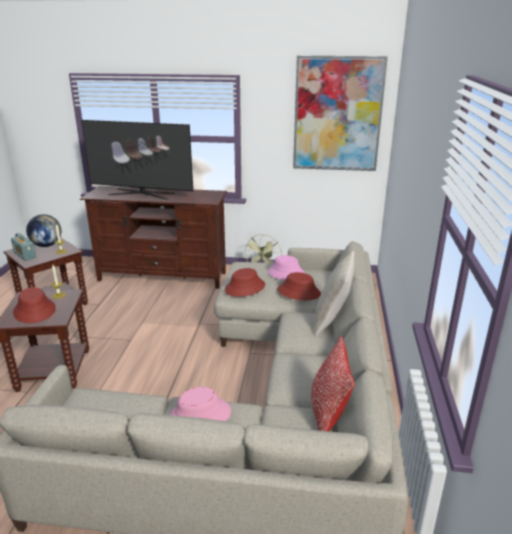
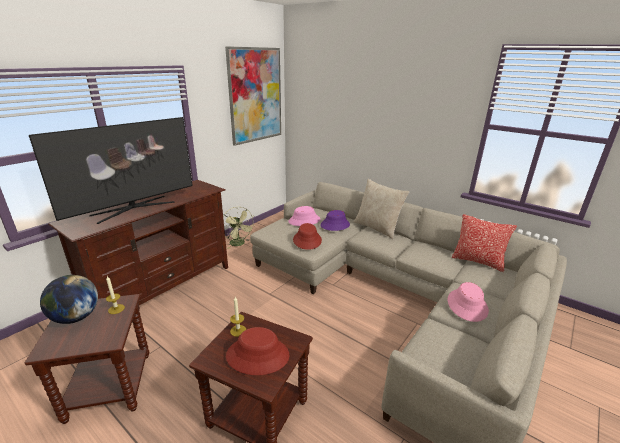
camera: 60 degrees left, 0 degrees up
(25, 255) = (78, 342): radio -> none
(299, 292) = (335, 225): red hat -> purple hat

